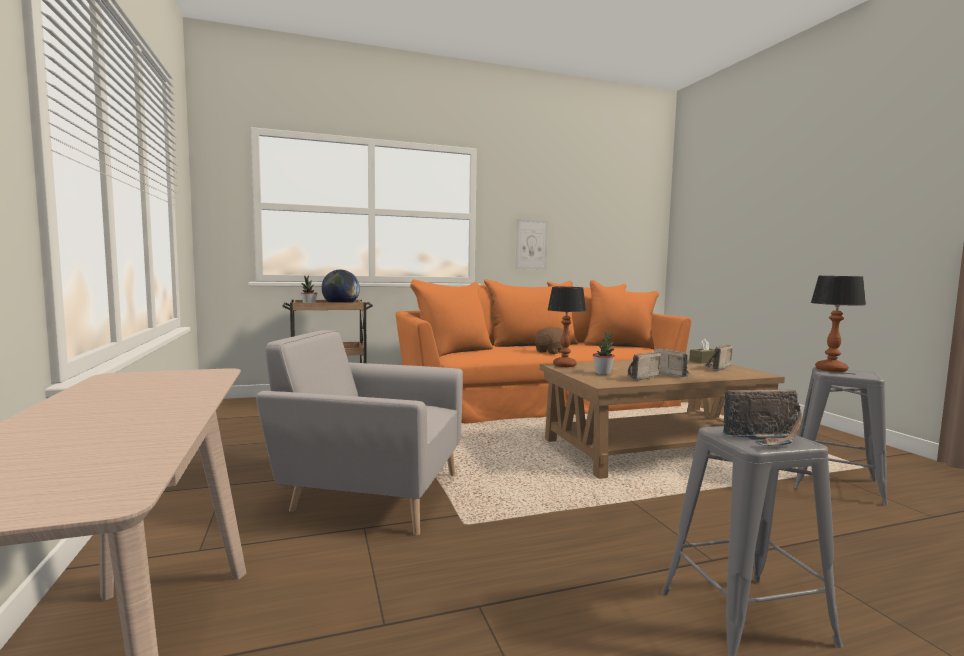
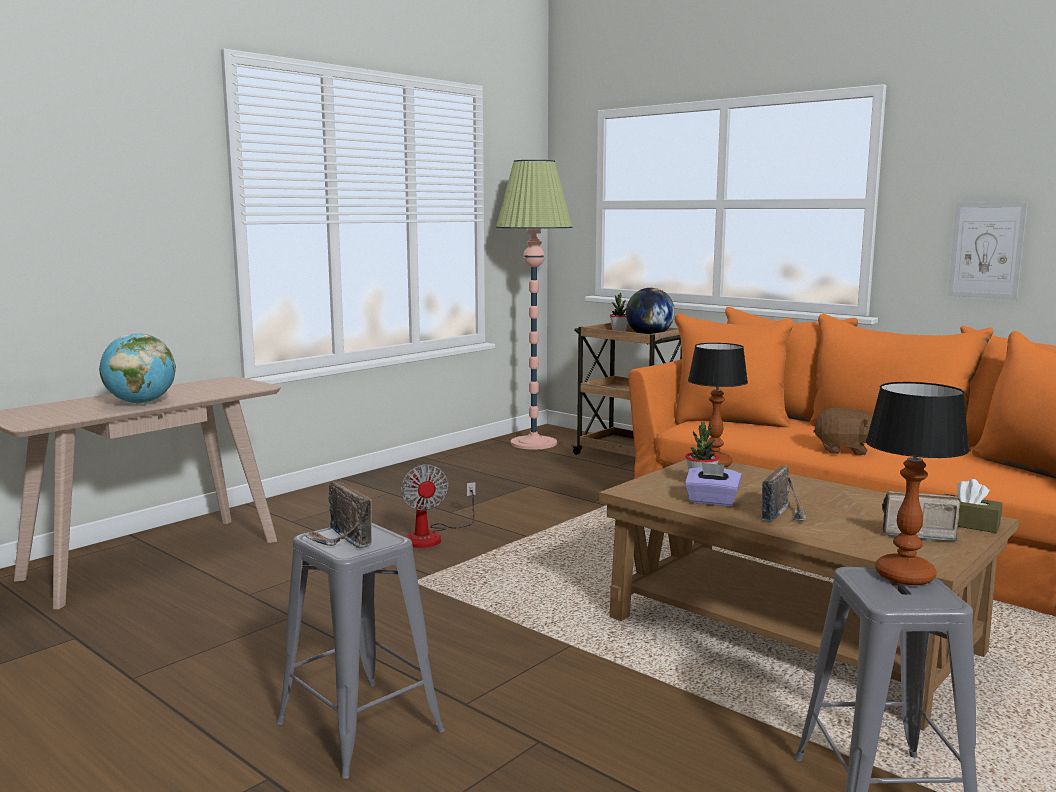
camera: 60 degrees right, 5 degrees up
(148, 417) = (141, 403): none -> globe
(235, 414) = (533, 443): none -> floor lamp
(370, 494) = (432, 536): grey armchair -> fan
(639, 377) = (712, 501): radio -> purple tissue box

